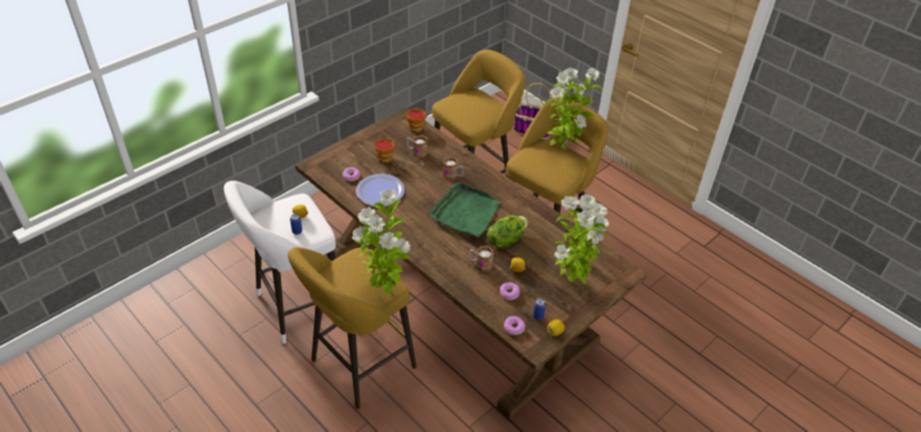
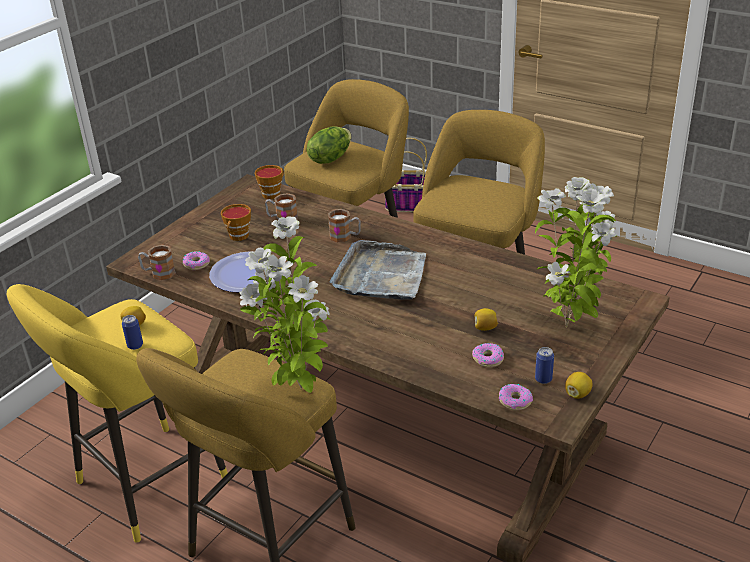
camera: 10 degrees left, 10 degrees down
(296, 307) = (144, 486): white stool -> yellow stool
(465, 212) = (381, 275): green tray -> grey tray
(480, 264) = (429, 332): mug -> mug (158, 273)
(506, 239) = (453, 295): lettuce -> lettuce (330, 158)
(563, 148) = (484, 179): potted plant -> none

